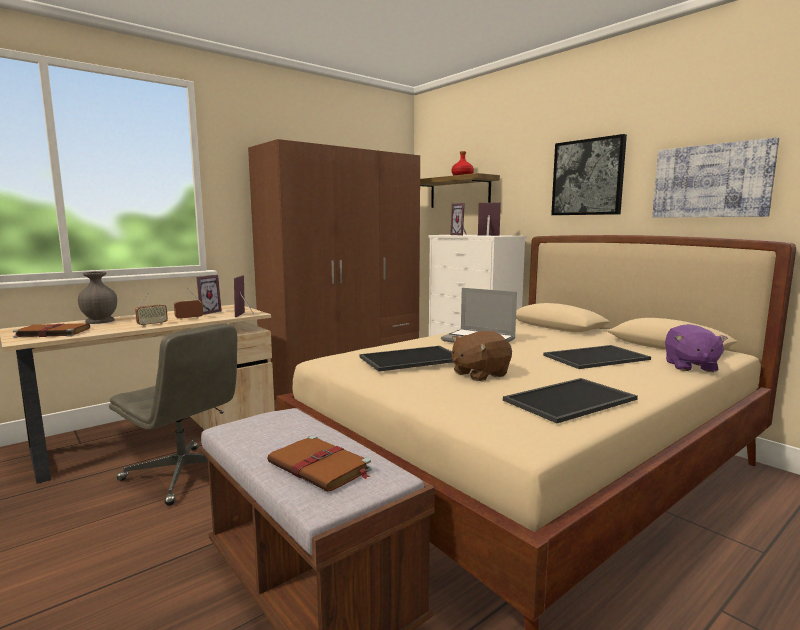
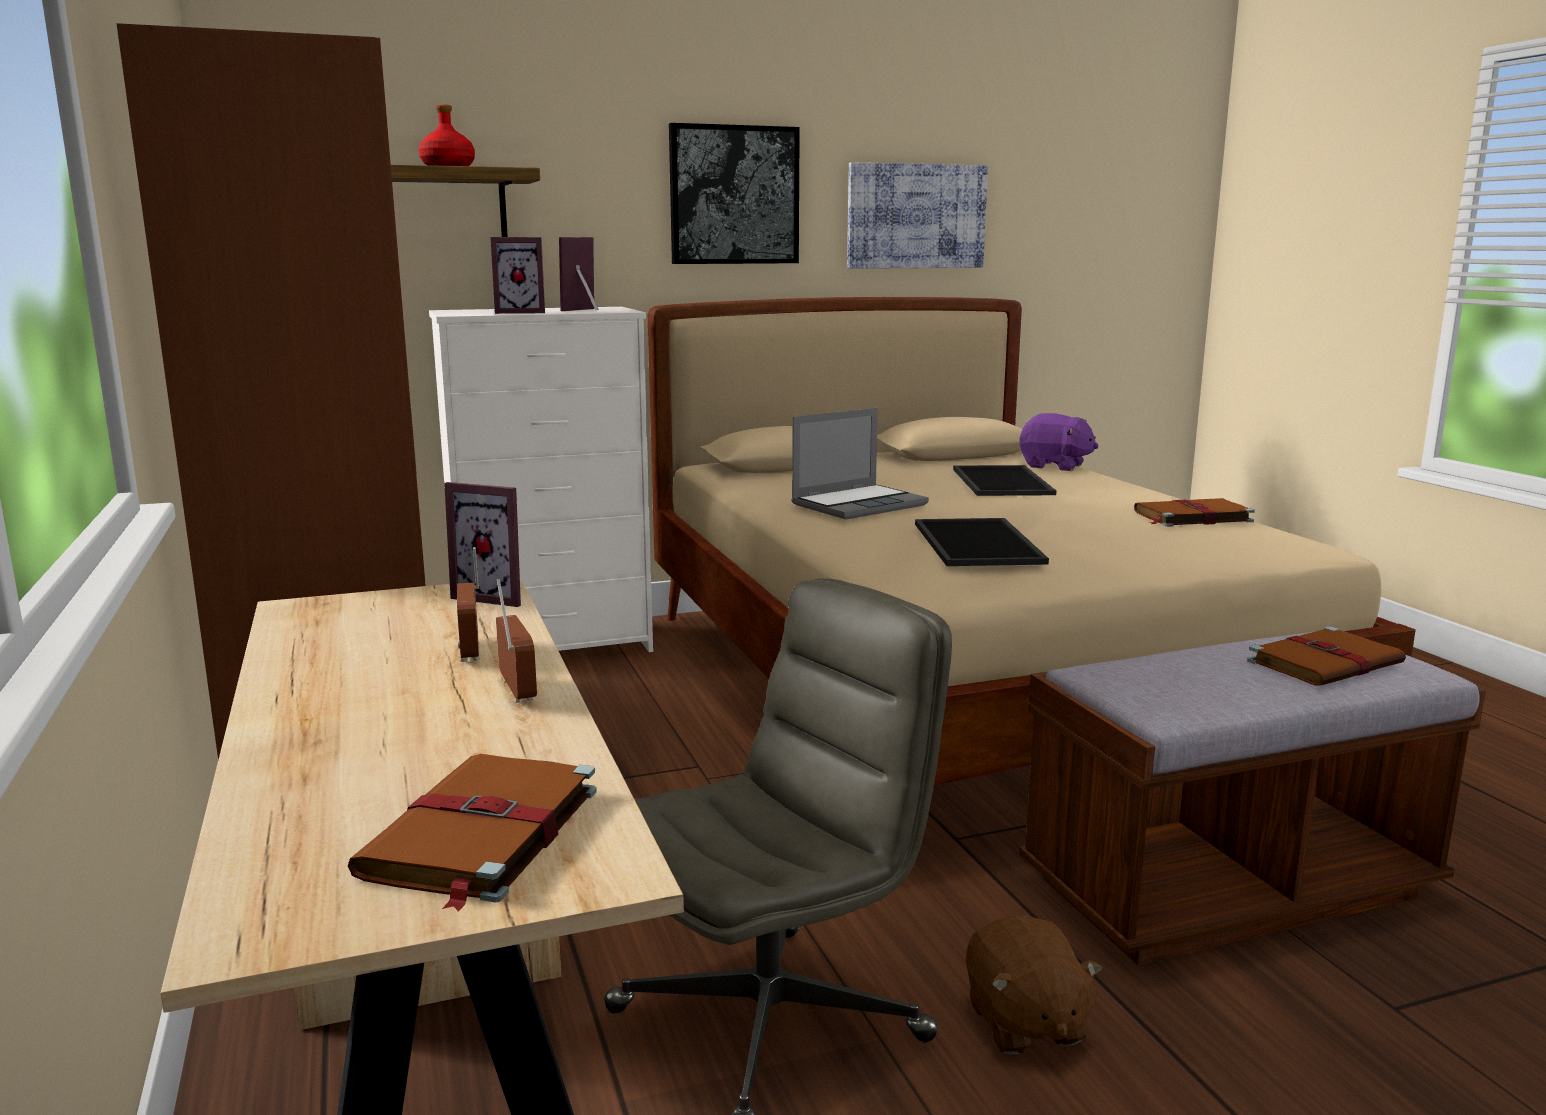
camera: 70 degrees left, 5 degrees up
(99, 321) = (311, 774): grey vase -> none
(206, 312) = (377, 634): picture frame -> none
(479, 374) = (1057, 531): brown plush toy -> brown plush toy (1024, 1023)
(570, 401) = (1191, 517): tray -> brown book

